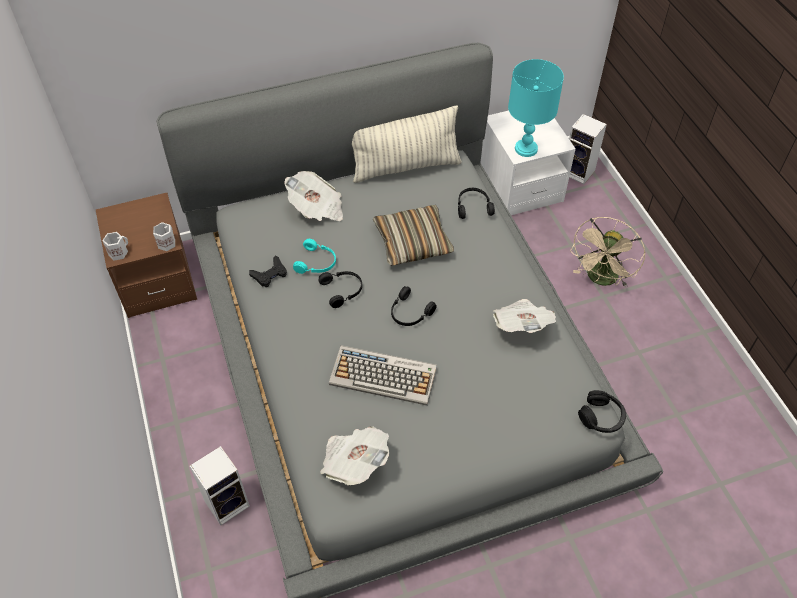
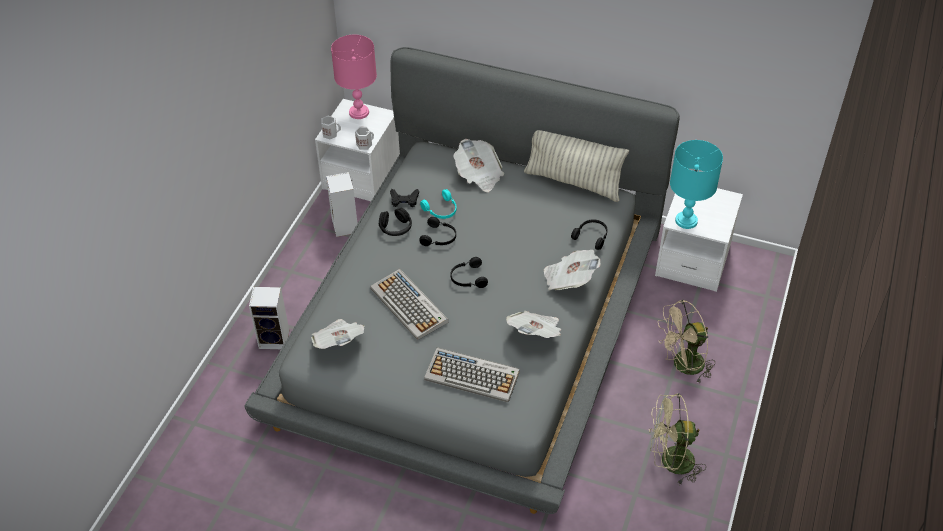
camera: 40 degrees right, 5 degrees down
(127, 214) = (359, 112): none -> pink table lamp
(156, 280) = (361, 175): brown nightstand -> white nightstand
(413, 242) = (520, 235): pillow -> none
(496, 257) = (569, 279): none -> newspaper
(511, 404) = (473, 375): none -> keyboard
(579, 172) = (757, 278): speaker -> speaker (346, 227)
(601, 417) = (525, 424): black headphones -> black headphones (395, 228)
(673, 367) = (670, 462): none -> beige fan

